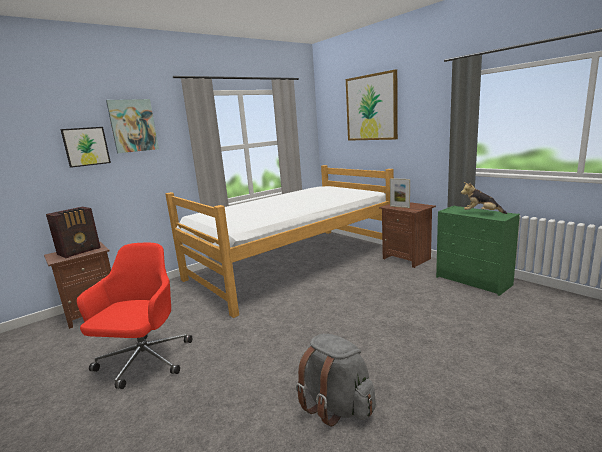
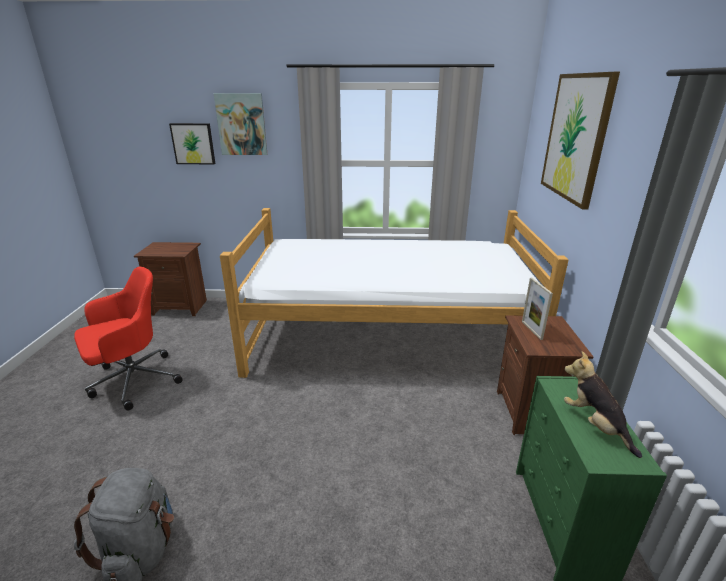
camera: 40 degrees right, 10 degrees up
(80, 251) = (170, 249): radio -> none

